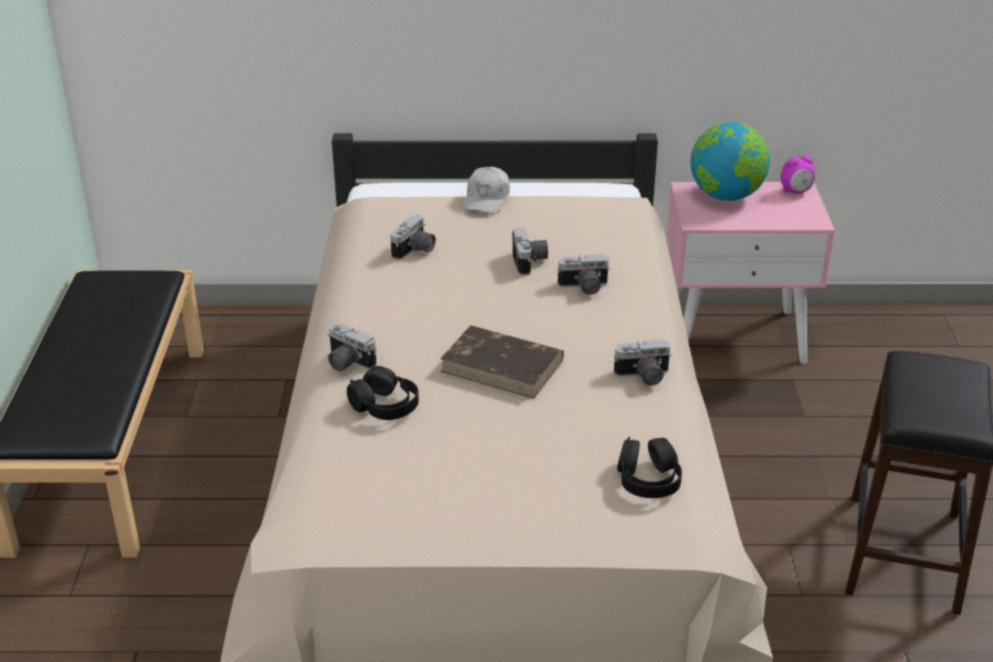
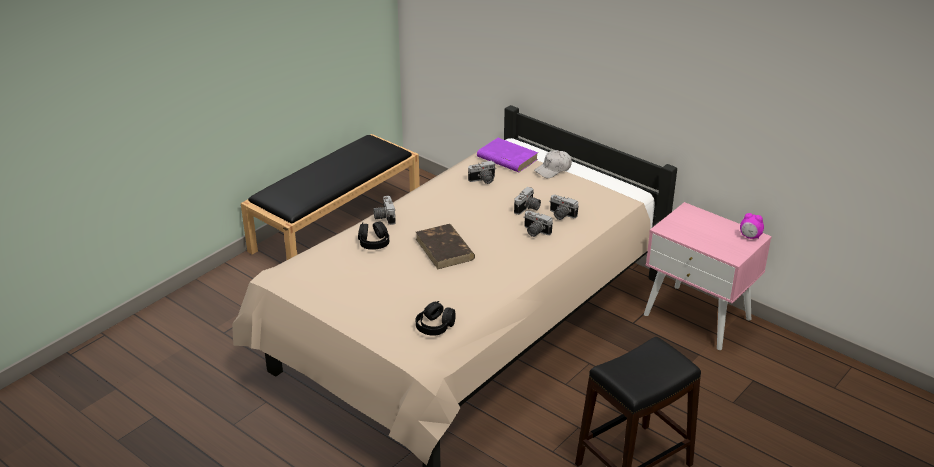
camera: 40 degrees right, 0 degrees up
(403, 209) = (506, 158): none -> purple book
(643, 377) = (500, 284): camera -> camera (561, 215)
(726, 196) = (703, 222): globe -> none

